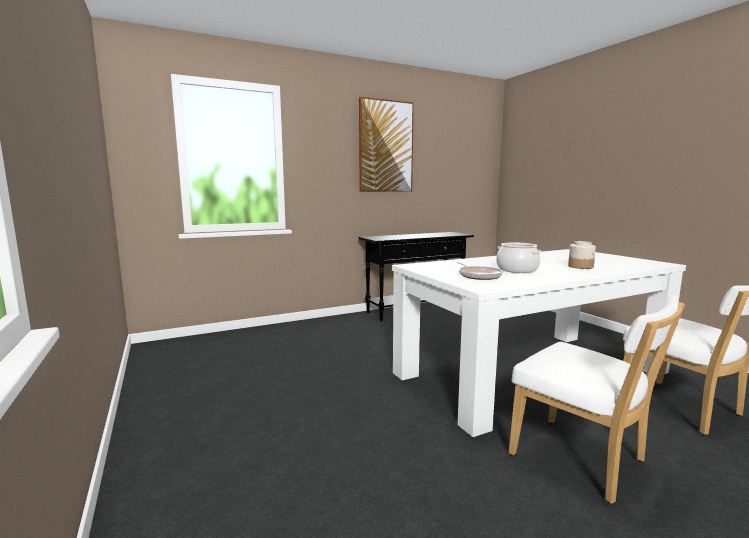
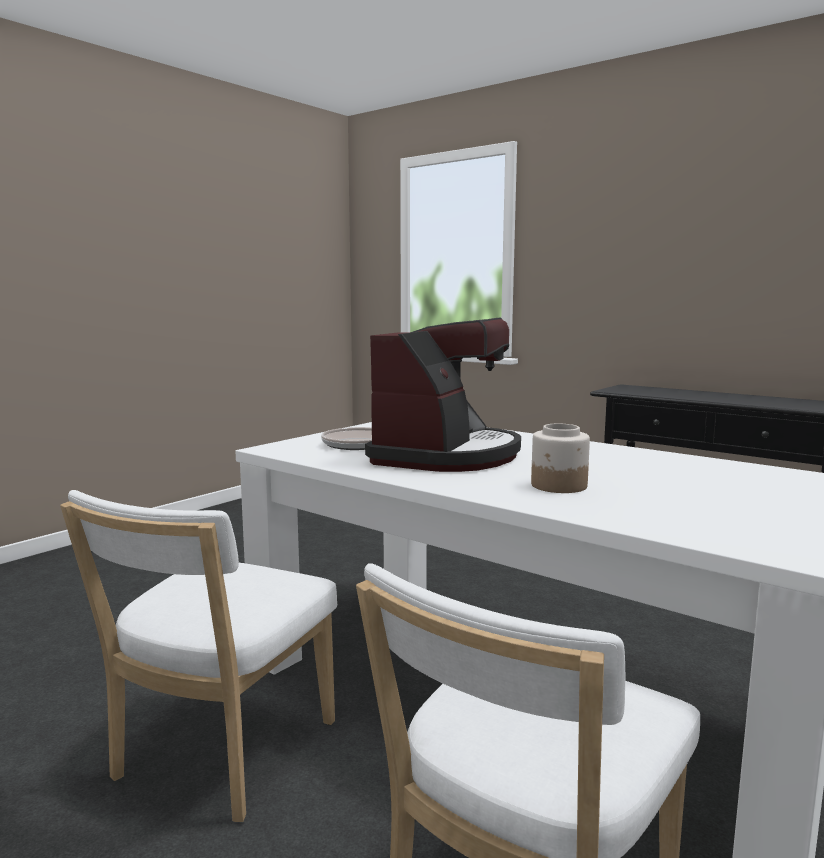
camera: 65 degrees right, 0 degrees up
(385, 147) = (697, 211): picture -> none
(517, 270) = (446, 455): cooking pot -> coffee machine

